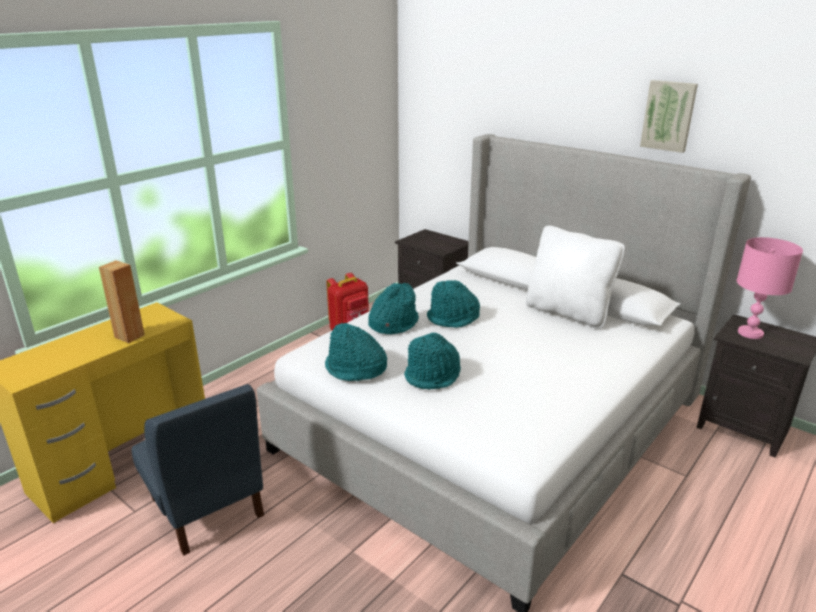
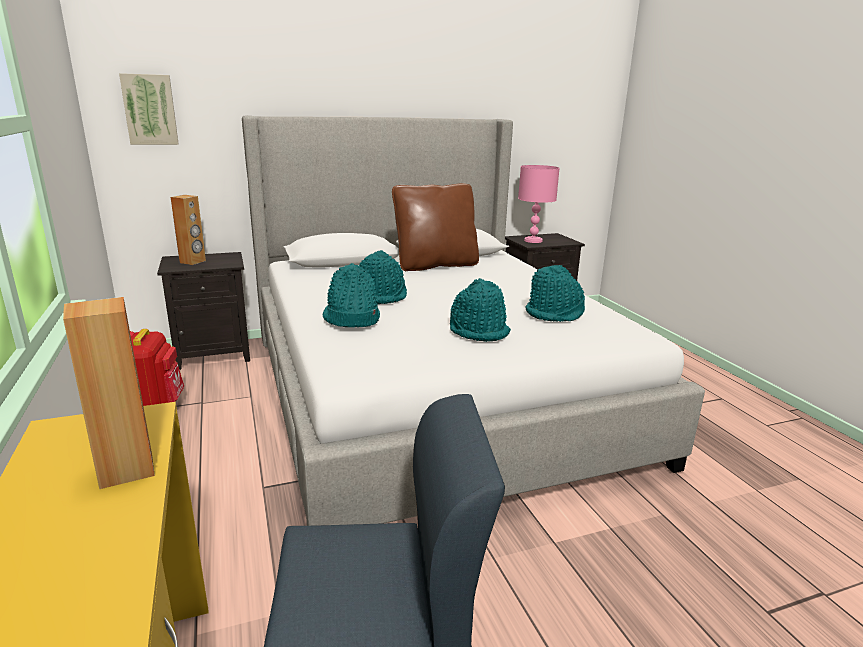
camera: 60 degrees left, 5 degrees down
(355, 369) = (424, 357): turquoise hat -> turquoise hat (555, 313)
(428, 240) = (193, 262): none -> brown speaker
(568, 313) = (435, 265): white pillow -> brown pillow
(668, 115) = (433, 77): picture -> picture (150, 110)

